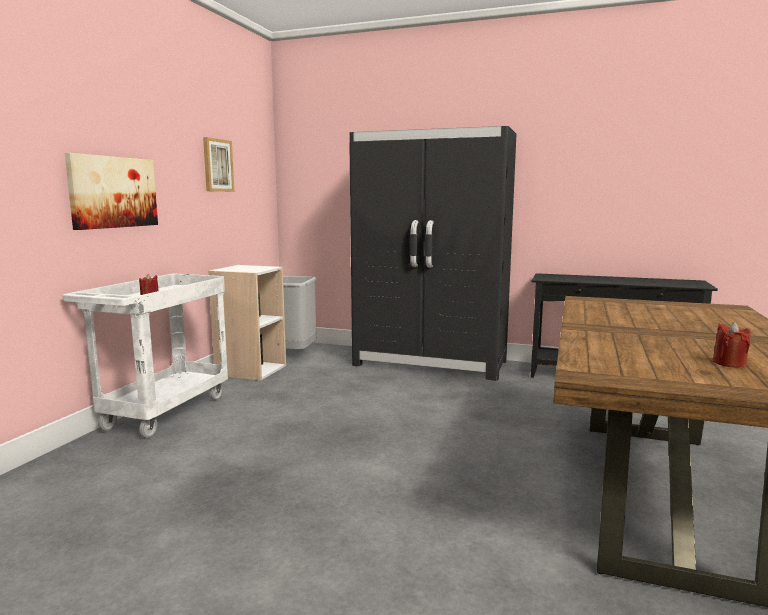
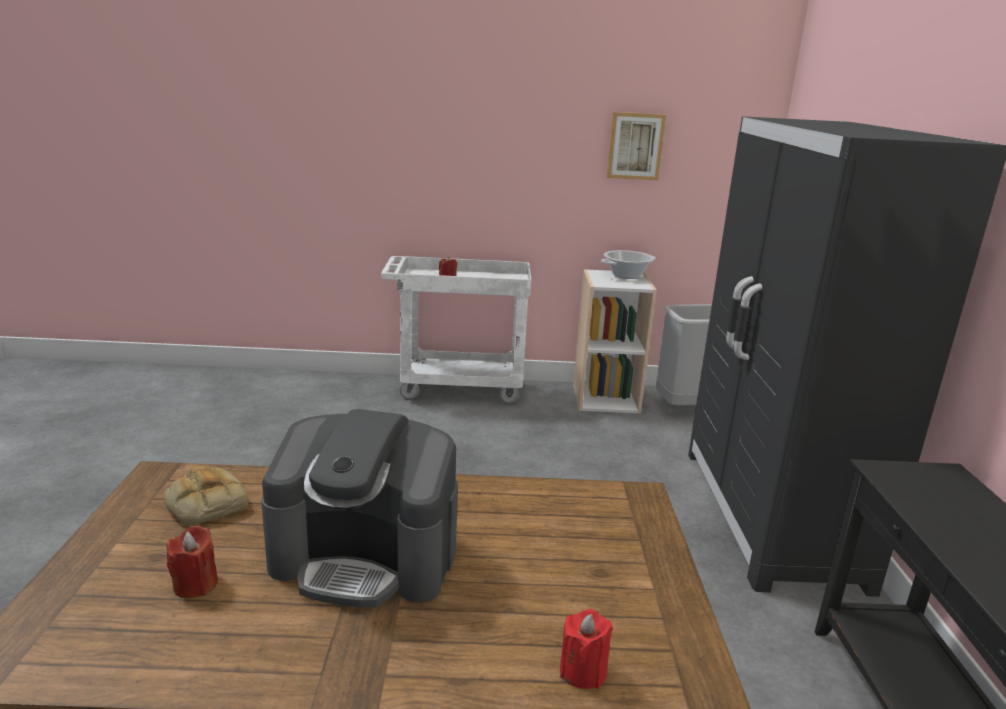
camera: 70 degrees right, 10 degrees up
(113, 192) = (462, 172): picture -> none
(241, 267) = (626, 275): none -> cooking pot
(623, 362) = (205, 503): none -> bread
(669, 334) = (366, 556): none -> coffee machine
(735, 315) = (583, 671): none -> red candle

